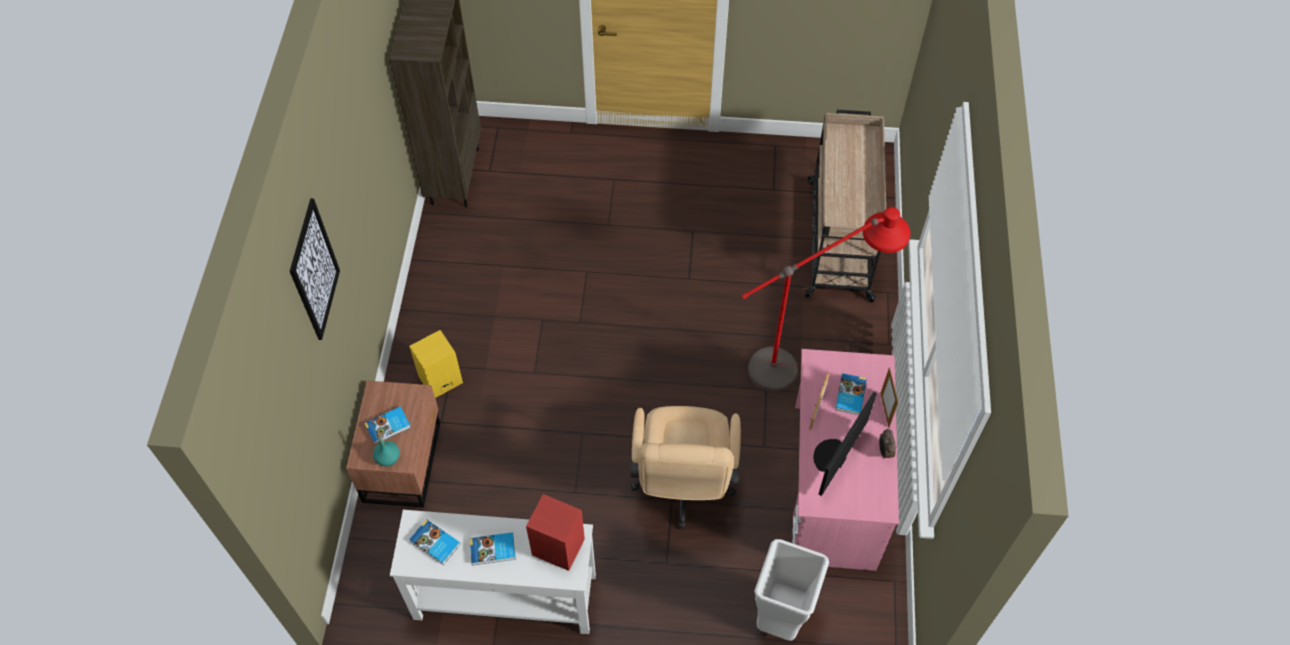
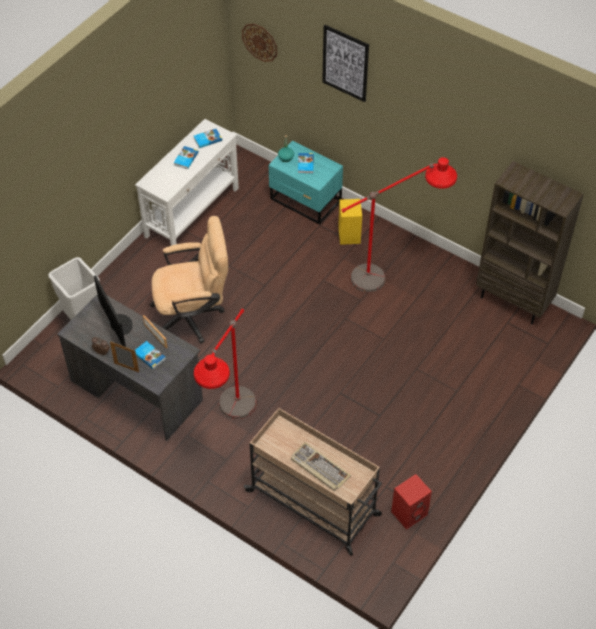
camera: 120 degrees right, 5 degrees down
(282, 448) = (260, 42): none -> wall clock
(404, 460) = (305, 201): brown nightstand -> turquoise nightstand
(483, 304) = (392, 275): none -> red floor lamp
(556, 547) = (166, 182): red speaker -> red speaker (409, 512)
(683, 487) = (193, 316): beige office chair -> beige office chair turned 135 degrees clockwise
(833, 485) = (136, 390): pink desk -> grey desk
(857, 169) = (319, 468): none -> keyboard

